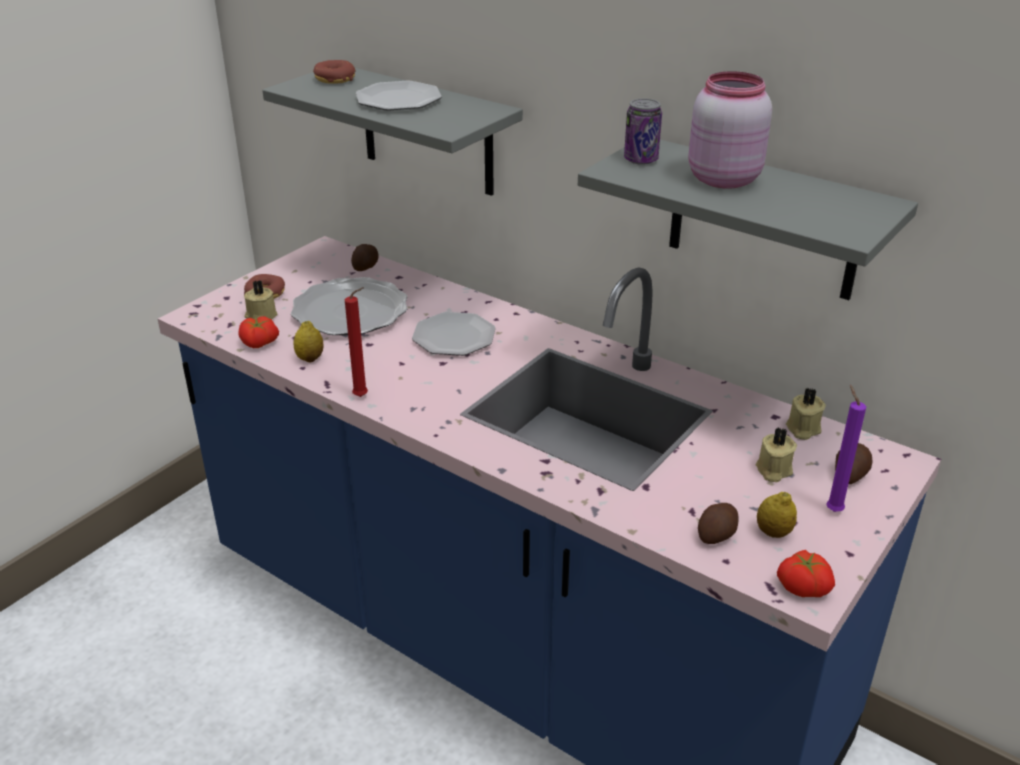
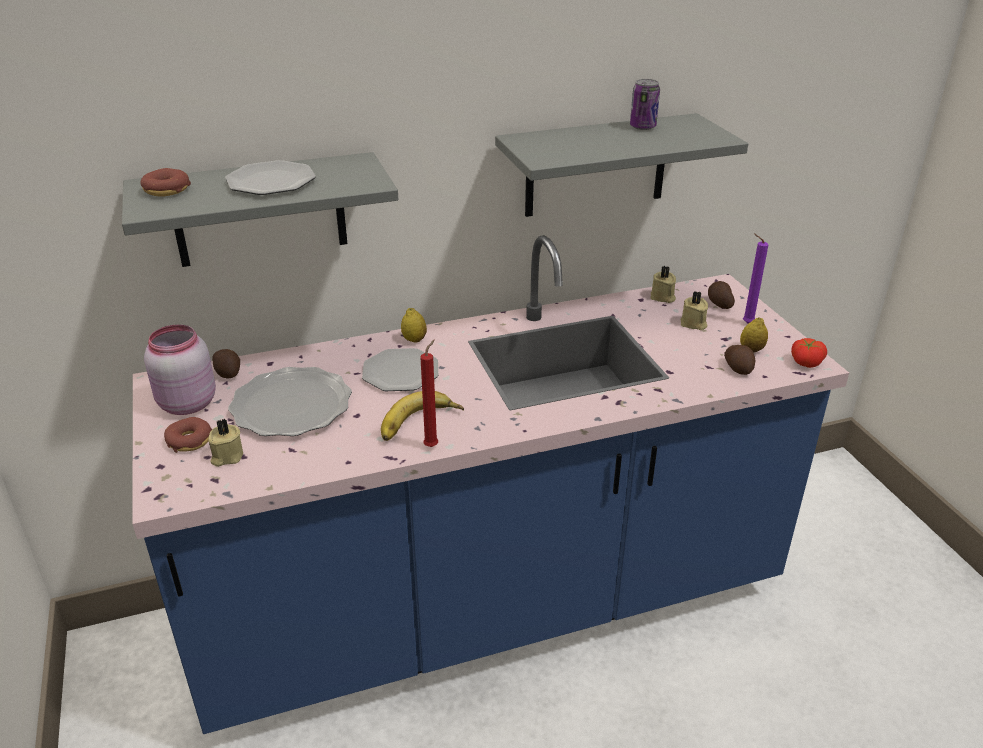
camera: 55 degrees left, 0 degrees up
(259, 344) = (275, 473): tomato -> none
(310, 358) = (339, 453): lemon -> lemon (414, 340)
(387, 378) = (420, 424): none -> banana
(641, 160) = (538, 148): can -> can (642, 127)
(721, 179) = (601, 139): pink jar -> pink jar (185, 404)

